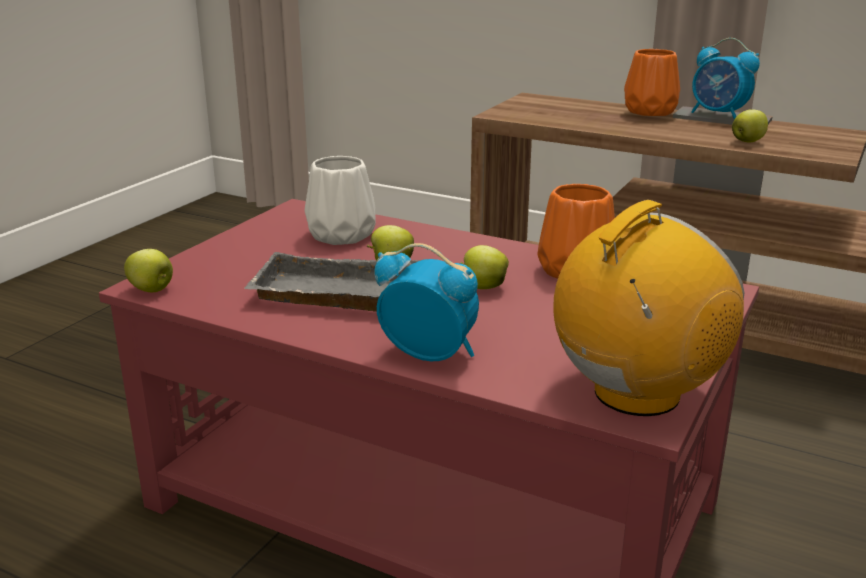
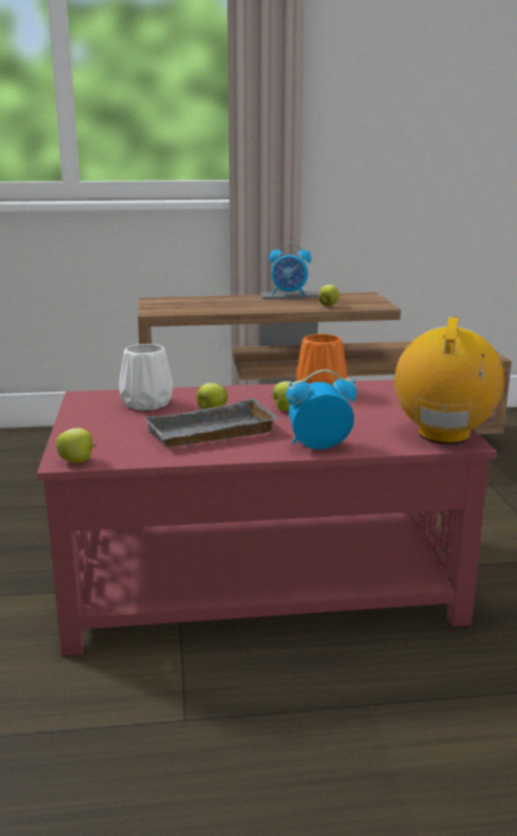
camera: 35 degrees left, 5 degrees down
(651, 111) = (248, 297): orange vase -> none

